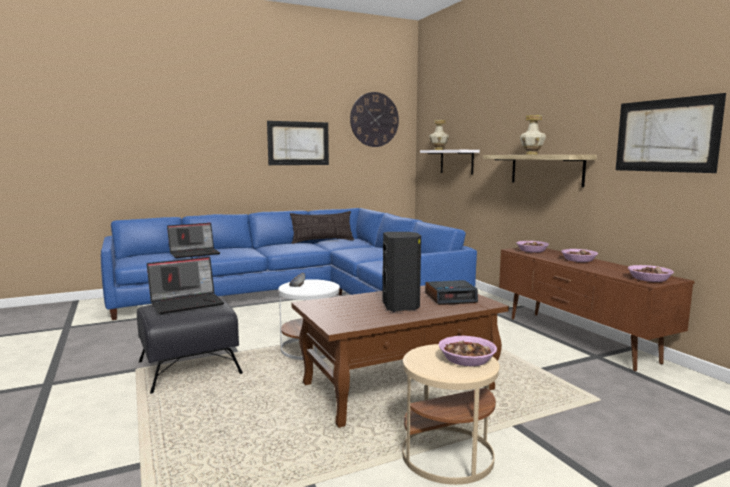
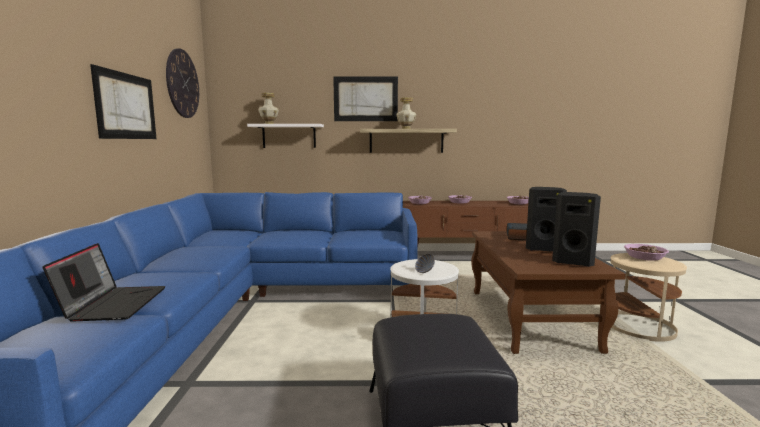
camera: 65 degrees left, 0 degrees up
(187, 303) = (431, 332): laptop -> none
(322, 241) = (199, 240): pillow -> none
(355, 317) = (573, 262): none -> black speaker
(665, 135) = (500, 118): picture -> picture (365, 99)

